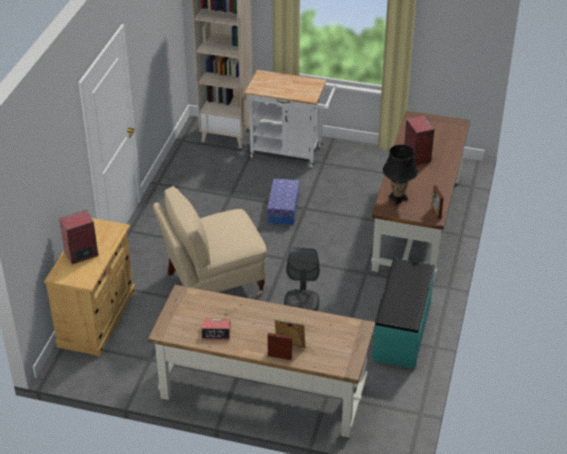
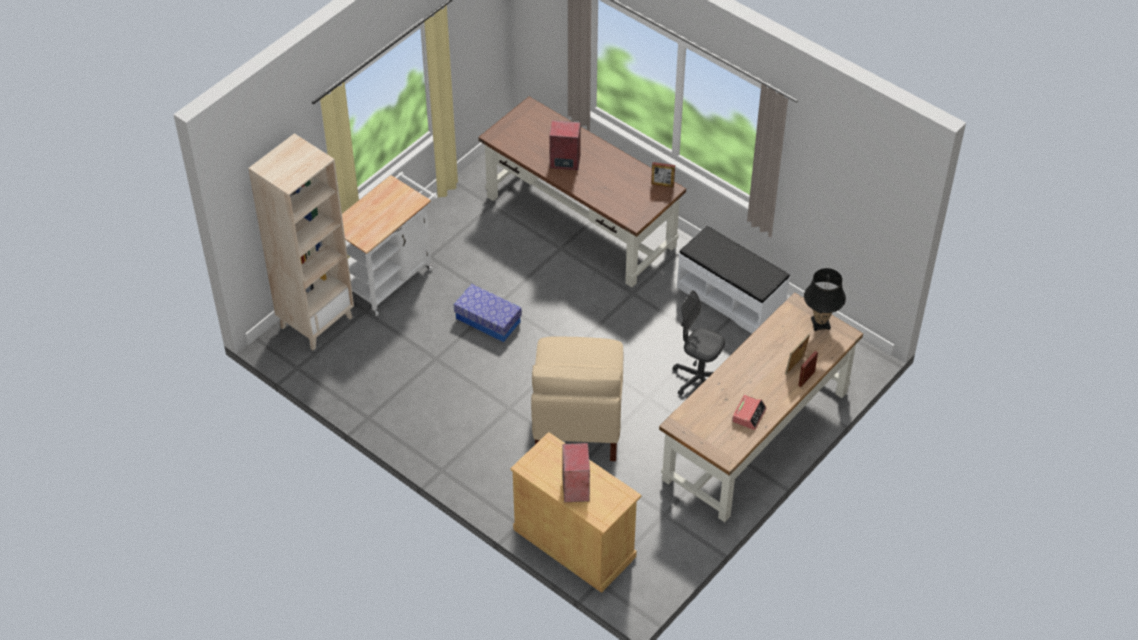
camera: 65 degrees left, 10 degrees up
(398, 198) = (623, 203): black table lamp -> black table lamp (820, 323)
(402, 331) = (731, 299): turquoise bench -> white bench

